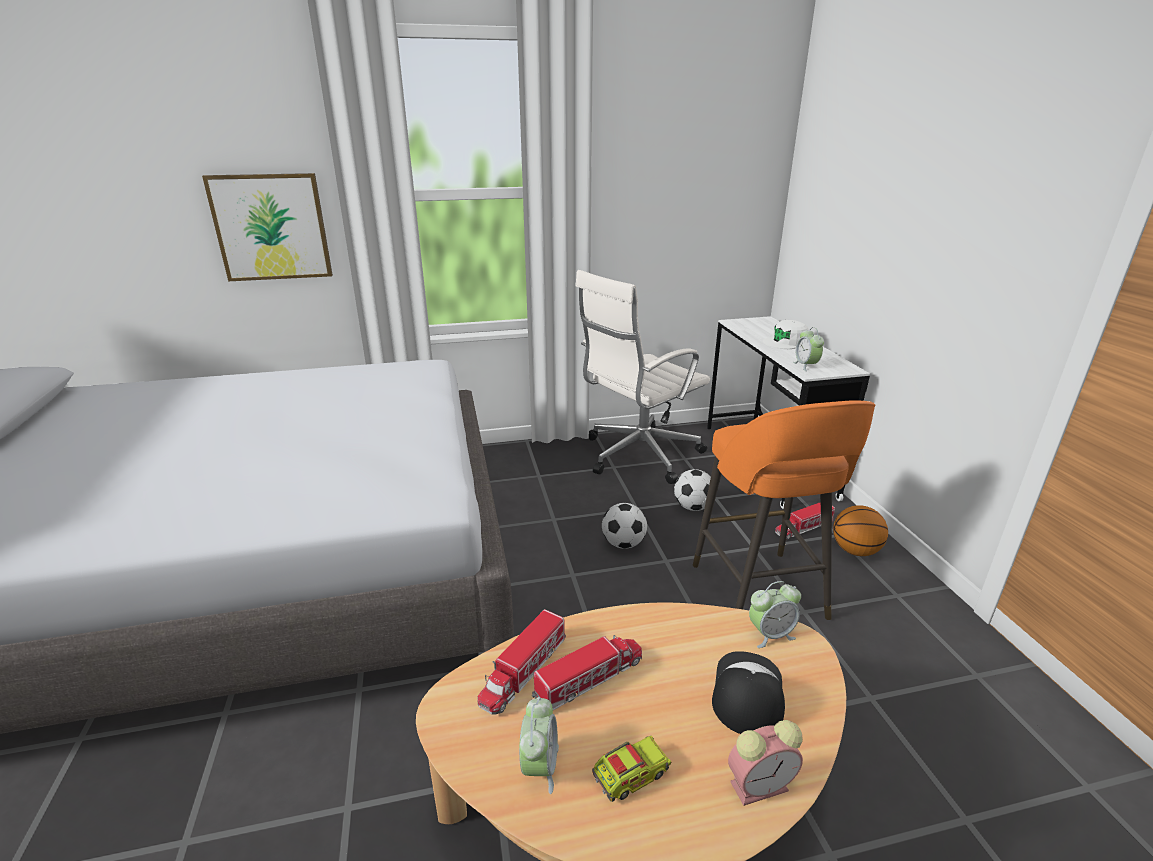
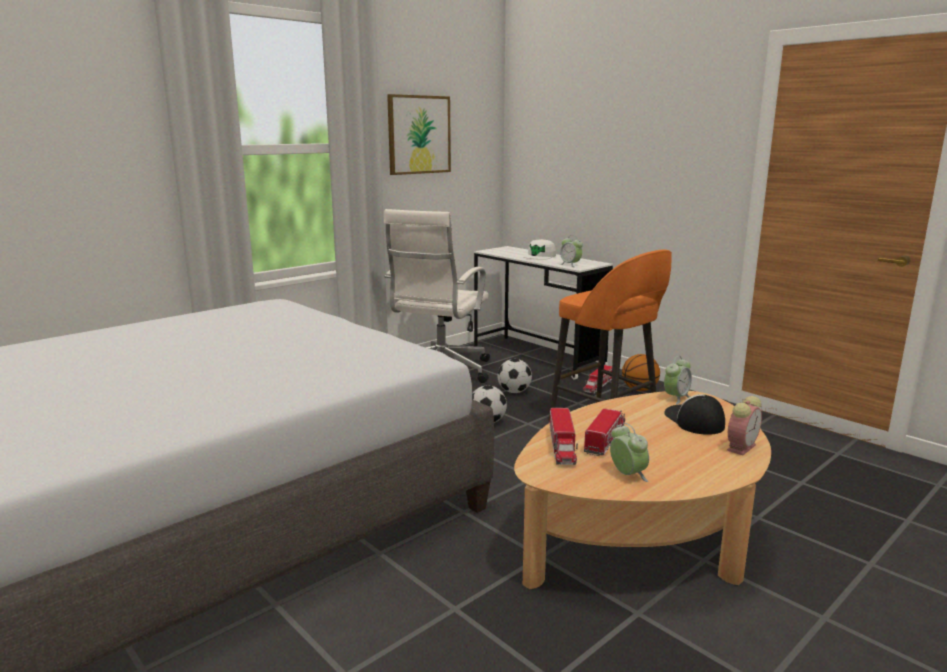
camera: 30 degrees left, 10 degrees down
(271, 227) = (93, 181): picture -> picture (419, 135)
(630, 775) = (678, 463): toy truck -> none

